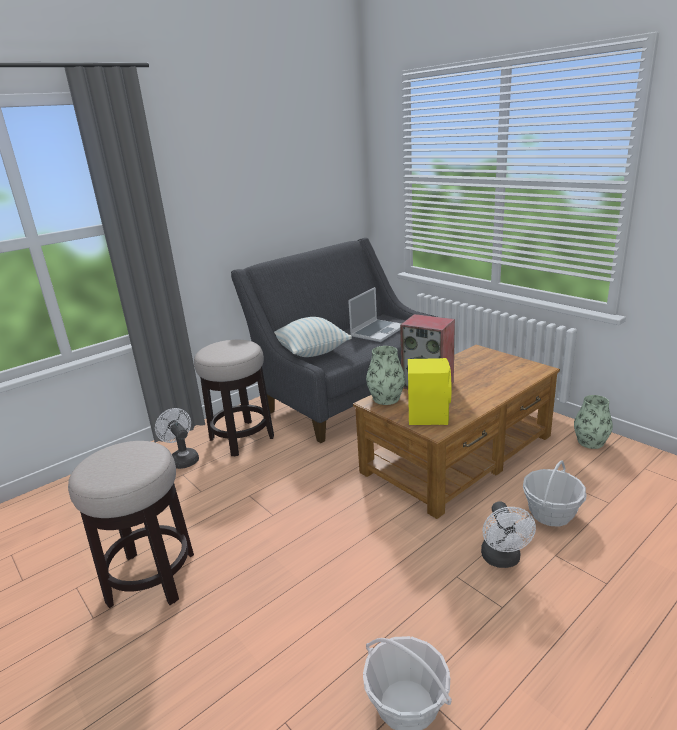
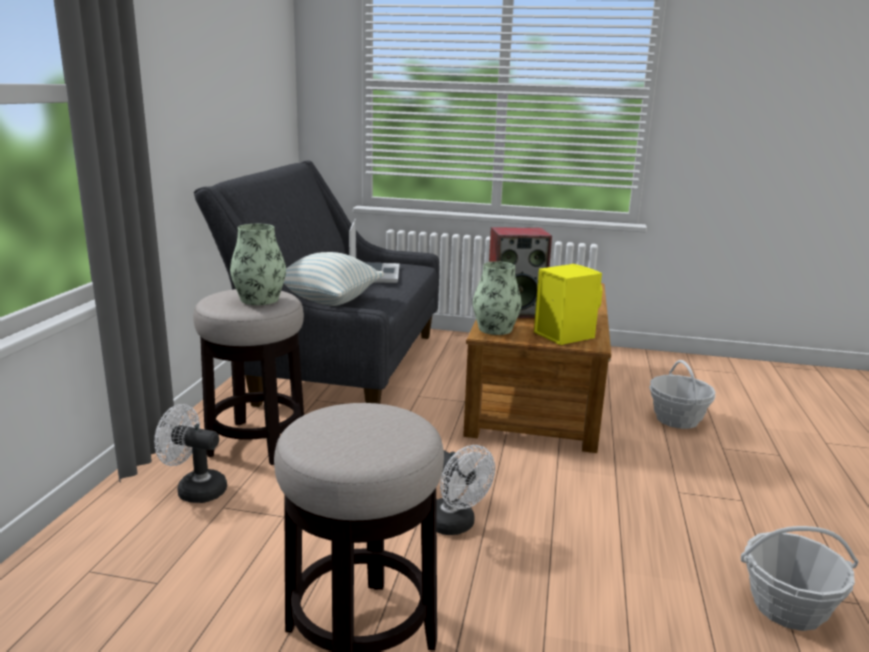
camera: 40 degrees left, 5 degrees down
(502, 560) = (693, 466): white fan -> white fan (455, 525)
(590, 442) = (630, 359): vase -> vase (259, 299)

